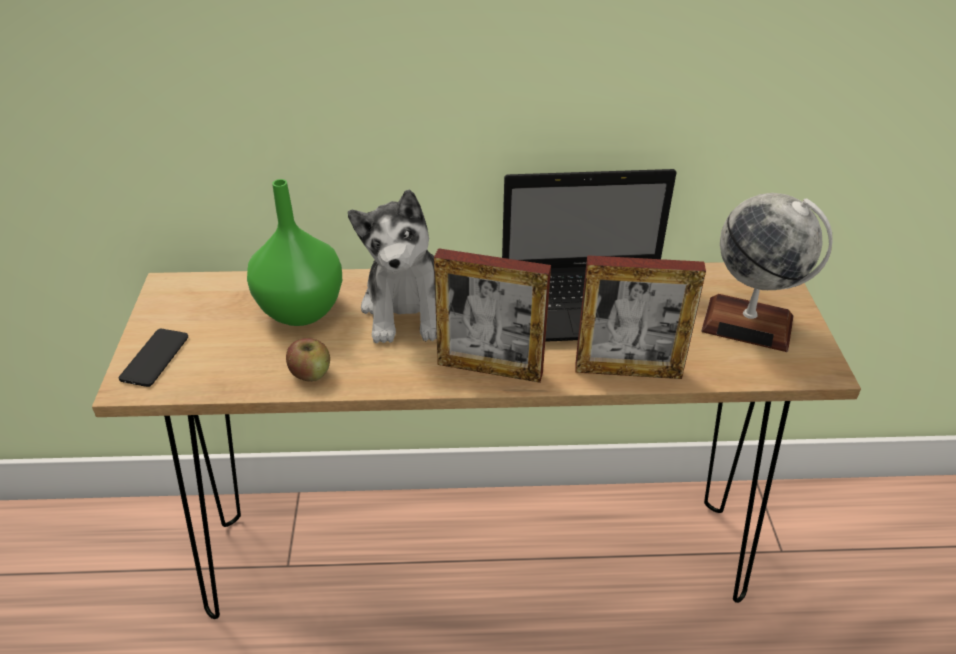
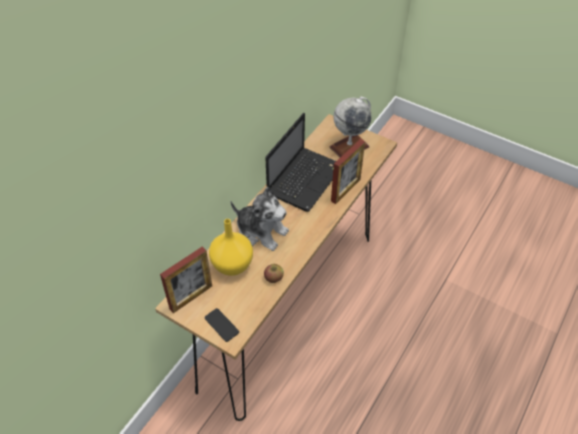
camera: 55 degrees left, 10 degrees up
(303, 310) = (233, 264): green vase -> yellow vase
(490, 368) = (314, 225): picture frame -> picture frame (191, 297)

